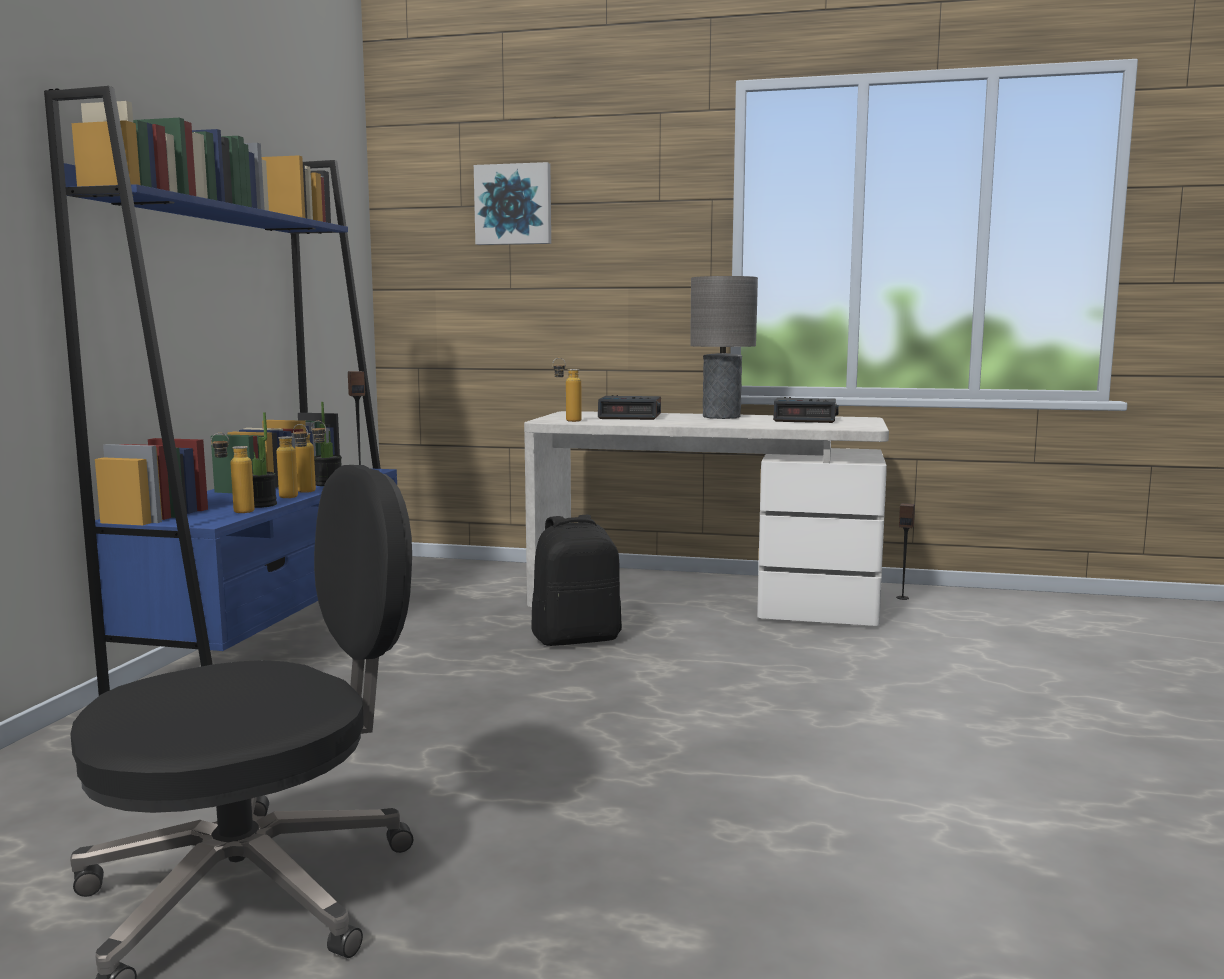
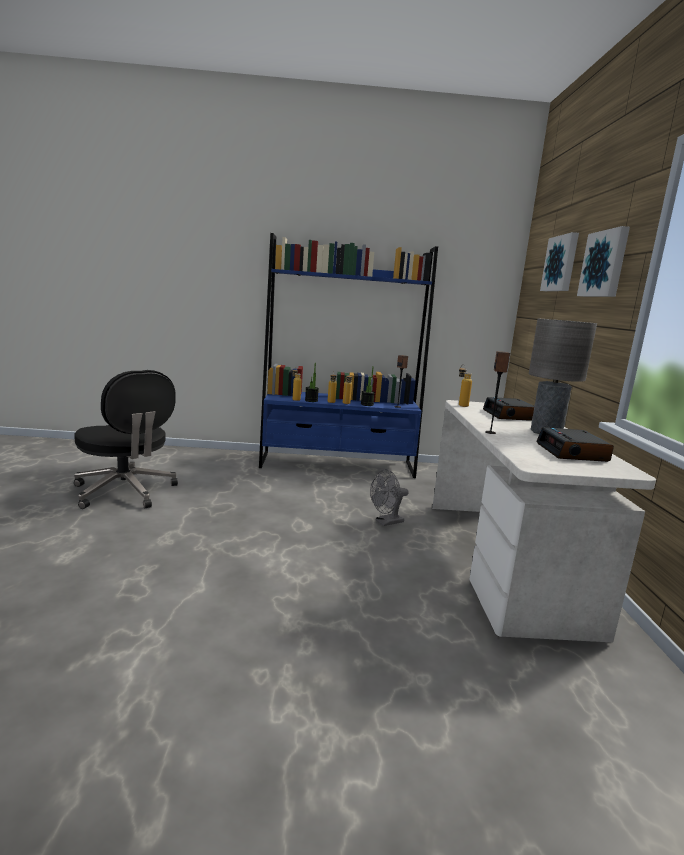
camera: 75 degrees right, 5 degrees up
(577, 638) = (386, 522): black backpack -> grey fan
(635, 209) = (605, 264): none -> picture
(902, 598) = (619, 664): speaker -> speaker (490, 432)

